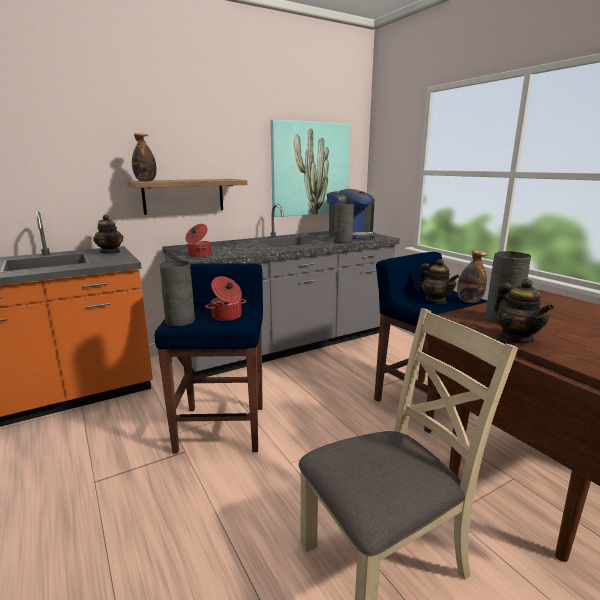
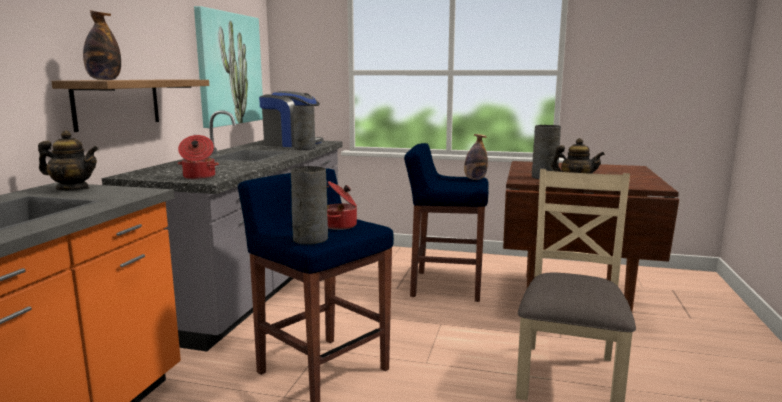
camera: 45 degrees left, 5 degrees down
(435, 300) = (455, 183): teapot -> none

